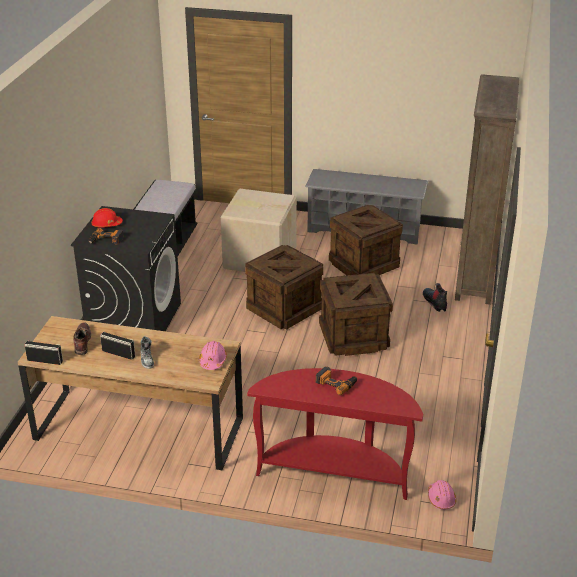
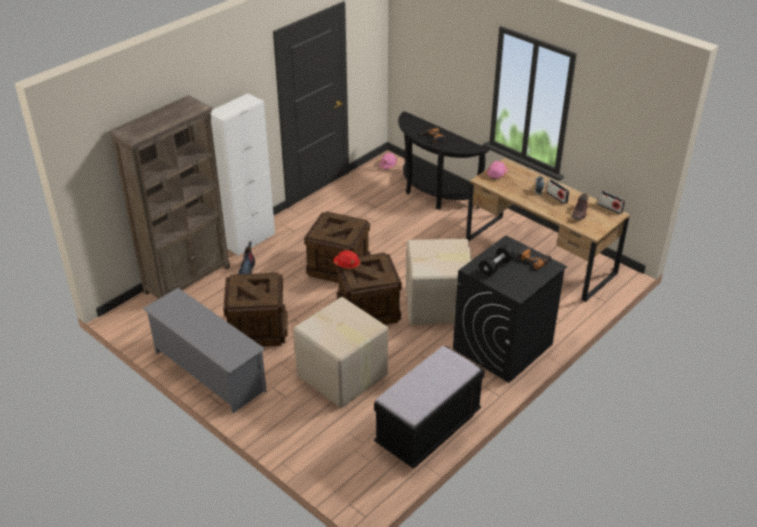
camera: 150 degrees left, 5 degrees up
(106, 224) = (526, 278): red hard hat -> red hard hat (347, 264)
(140, 225) = (496, 266): none -> black dumbbell
(220, 335) = (438, 305): none -> cardboard box
(334, 472) = (433, 193): red console table -> black console table
(473, 330) = (250, 240): none -> white cabinet

